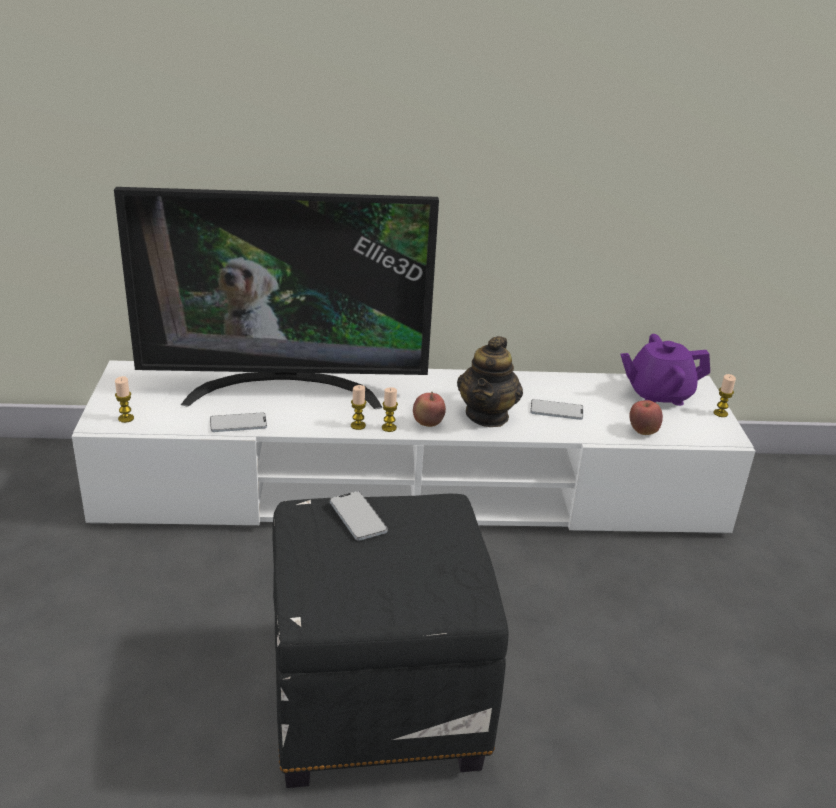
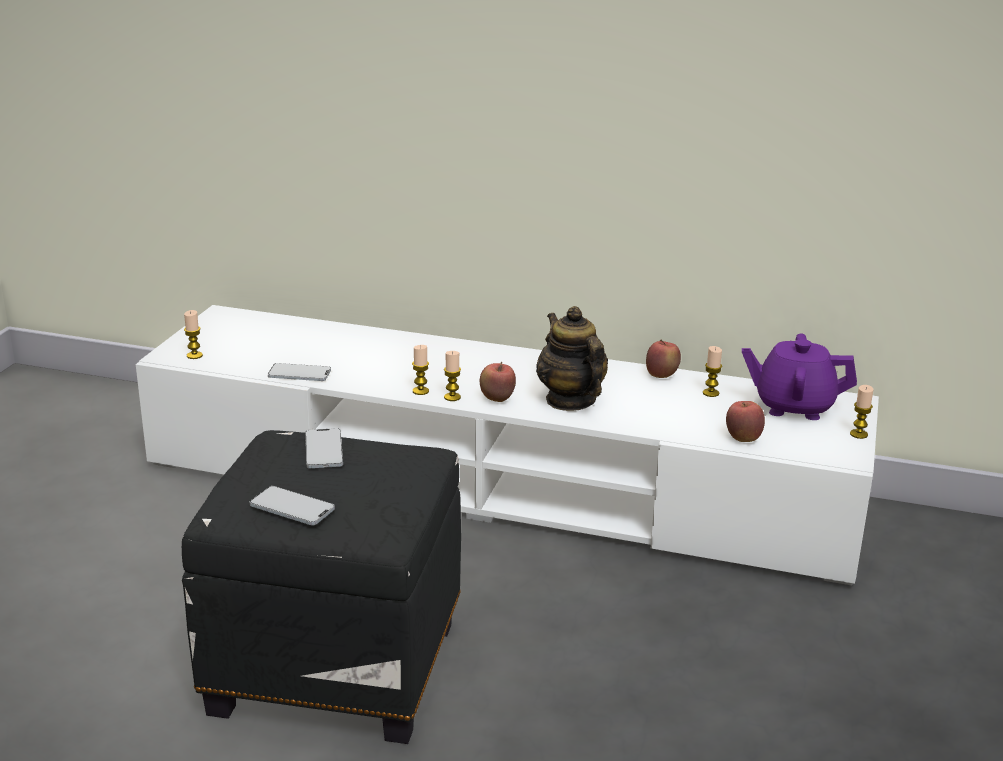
camera: 20 degrees right, 5 degrees down
(284, 389) = (368, 350): television -> none
(487, 415) = (570, 400): teapot -> teapot turned 120 degrees clockwise
(542, 381) = (661, 376): none -> apple
(556, 411) = (654, 406): phone -> phone (292, 507)
(590, 391) = (710, 393): none -> candle

